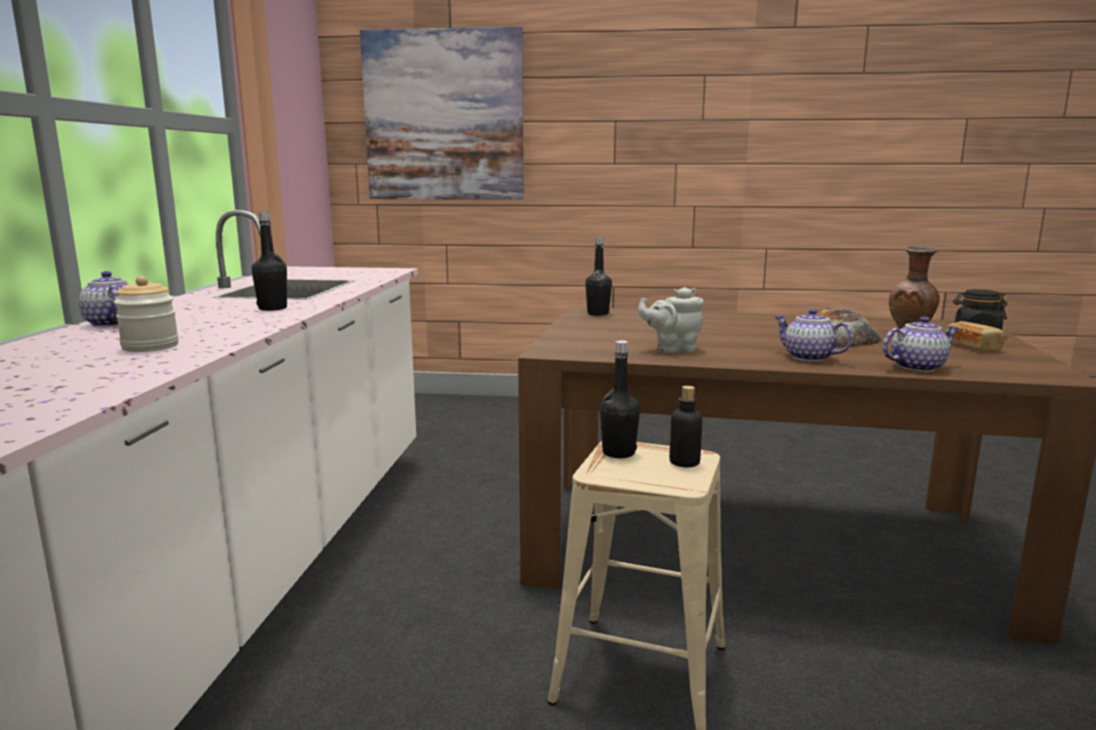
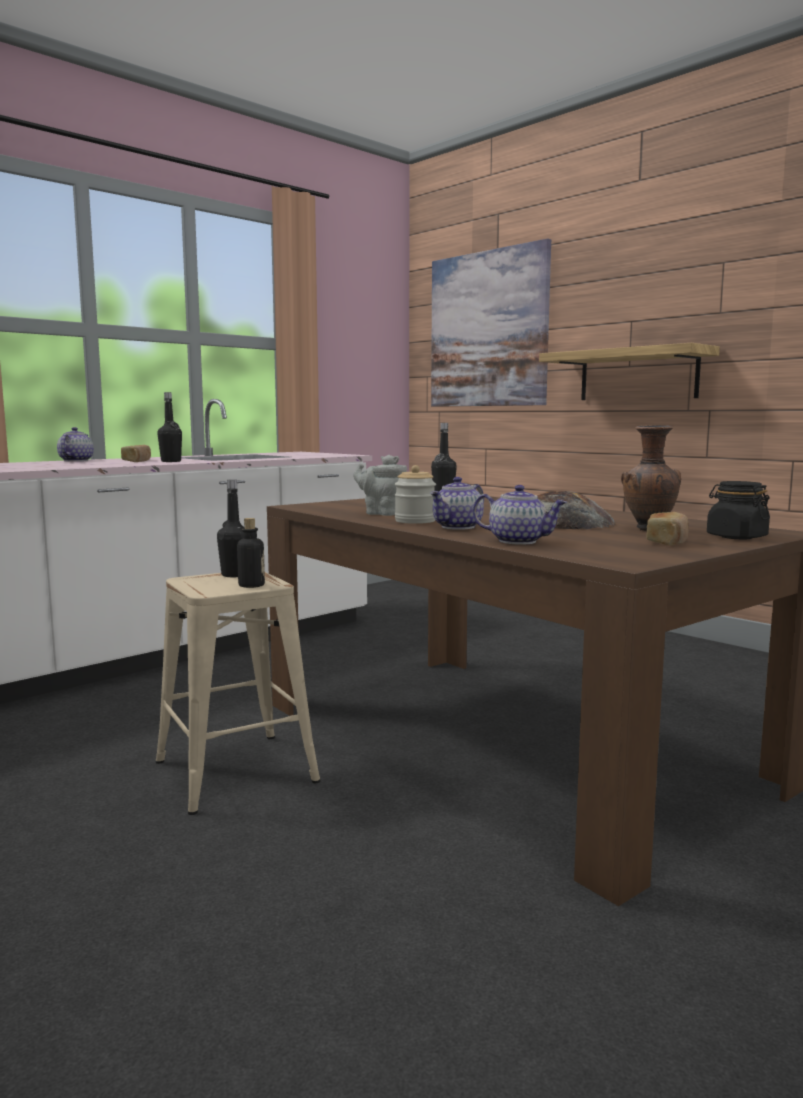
camera: 40 degrees right, 5 degrees down
(150, 346) = (40, 466): jar -> jar (415, 521)
(220, 313) = (137, 461): none -> bread
(625, 173) = (638, 375): none -> shelf
(808, 357) = (458, 527): teapot -> teapot turned 135 degrees counterclockwise

